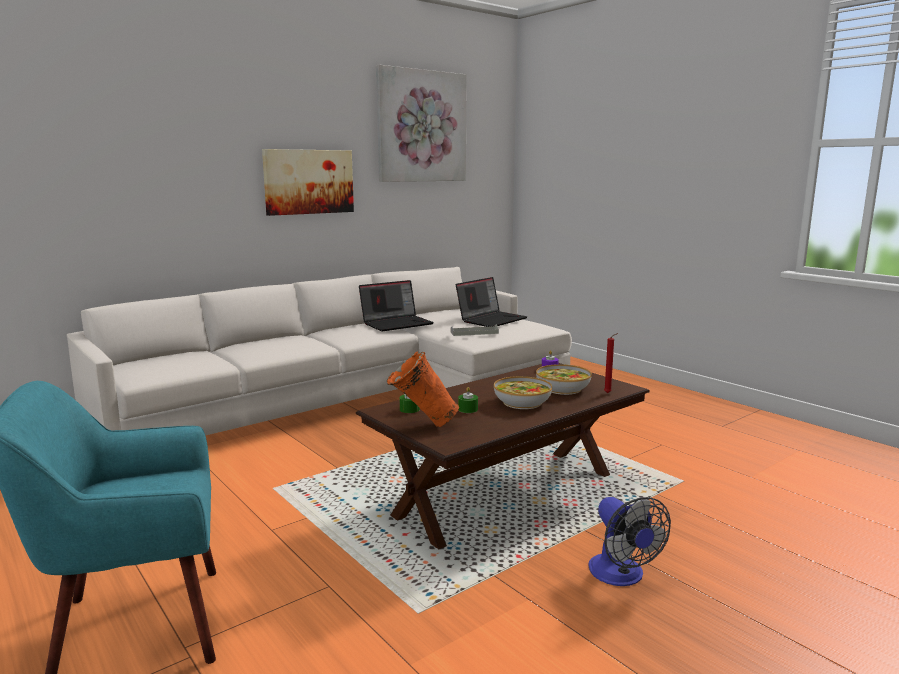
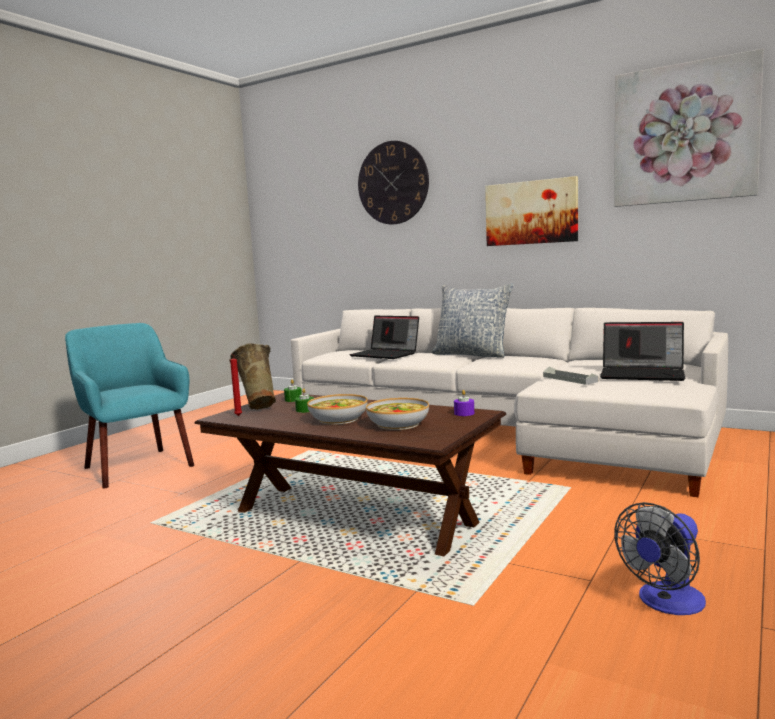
camera: 70 degrees right, 5 degrees down
(131, 128) = (393, 183): none -> wall clock
(303, 334) = (472, 354): none -> pillow
(397, 323) = (555, 361): laptop -> laptop (386, 354)
(421, 426) = (257, 407): orange vase -> beige vase
(609, 393) = (400, 439): red candle -> red candle (238, 416)
(621, 576) = (215, 588): fan -> fan (666, 603)

